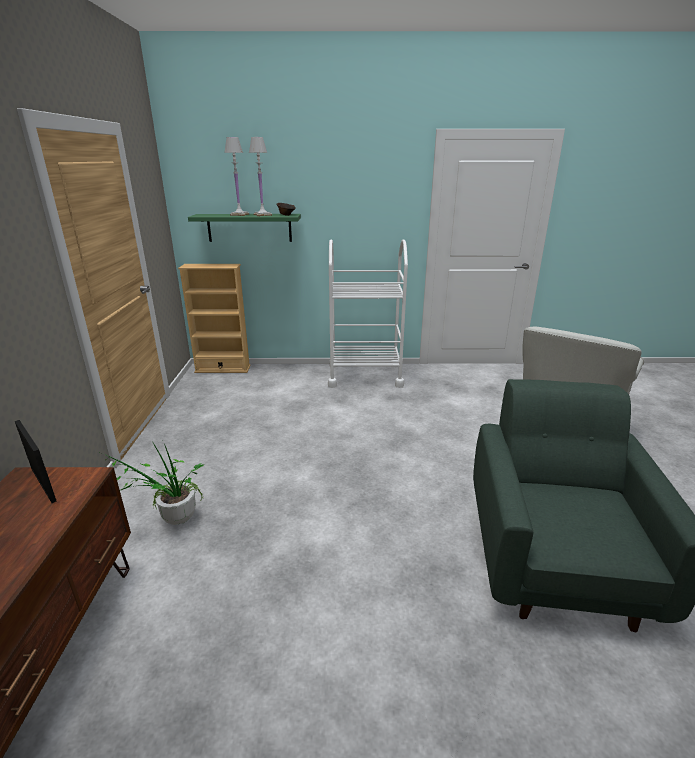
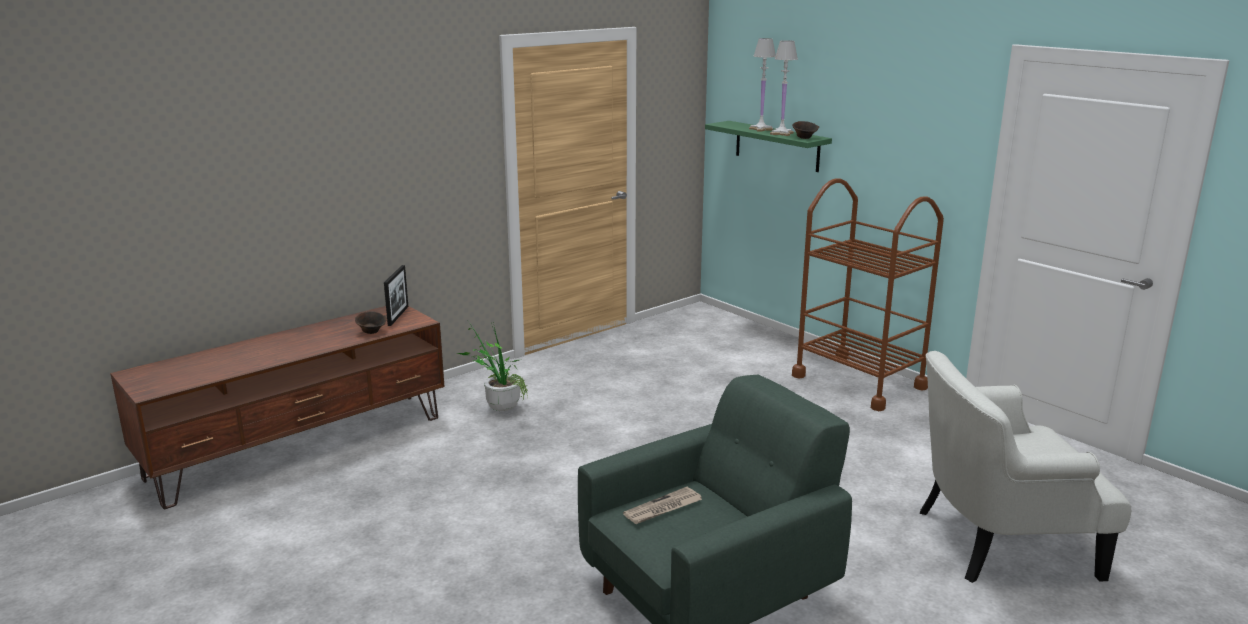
camera: 50 degrees right, 5 degrees down
(43, 522) = (372, 332): none -> brown bowl
(223, 369) = (719, 316): beige bookcase -> none
(364, 375) = (858, 382): white cart -> brown cart
(555, 518) = (663, 508): none -> newspaper

